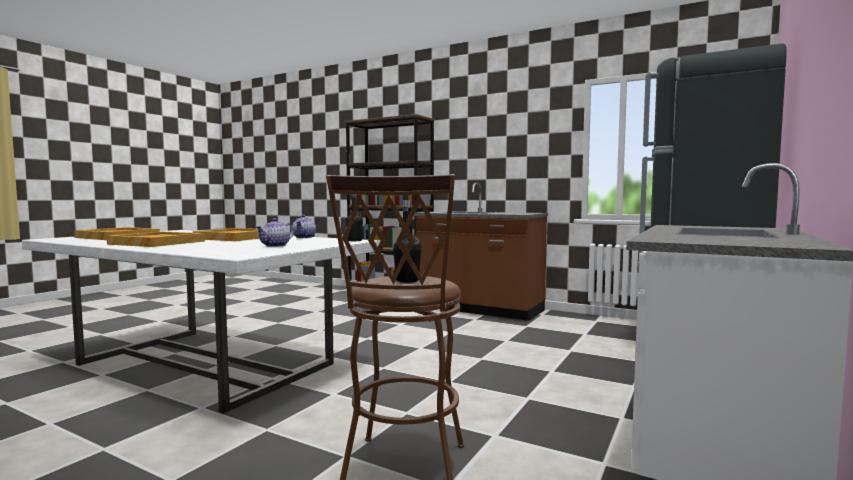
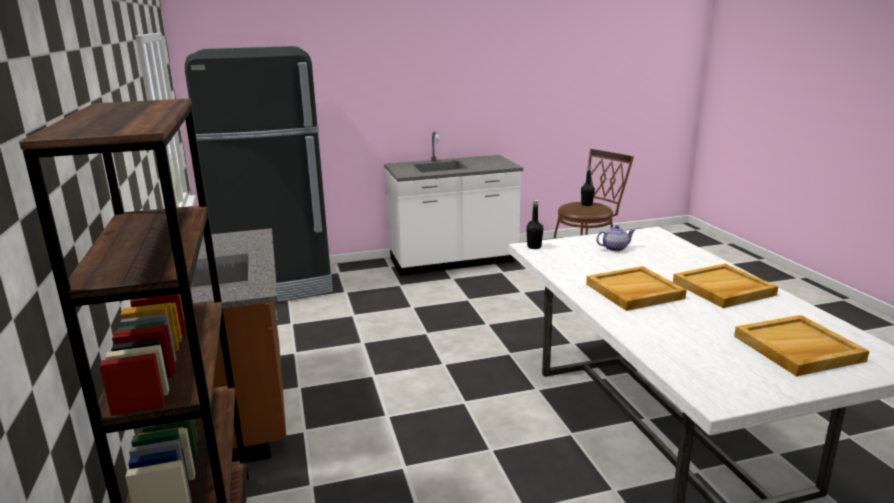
camera: 135 degrees left, 15 degrees up
(304, 237) = (560, 272): teapot -> none

